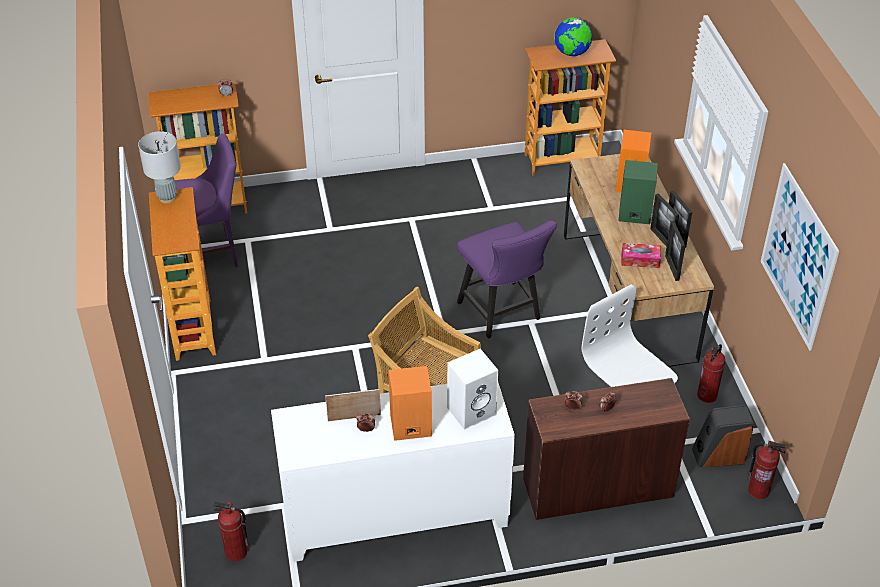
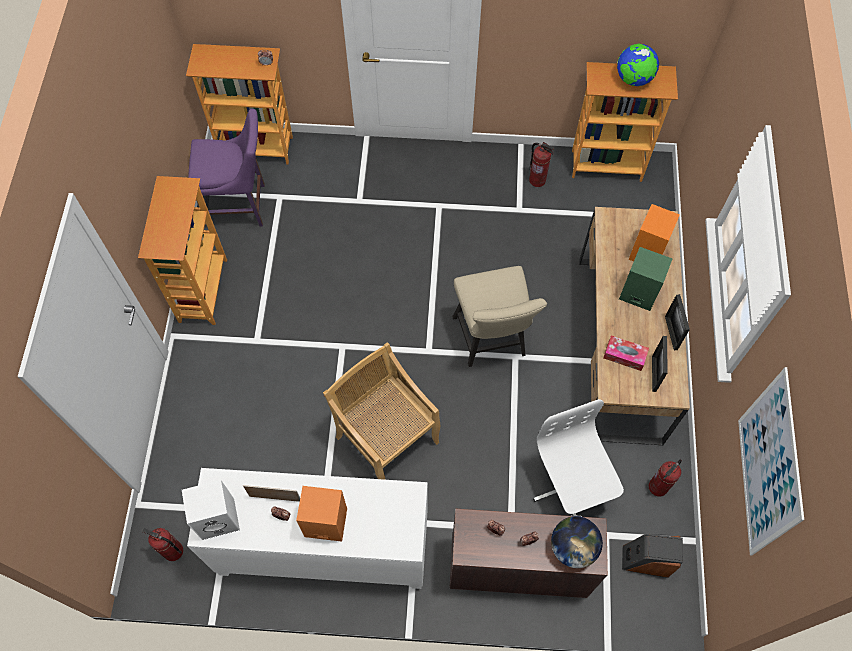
camera: 15 degrees right, 20 degrees up
(167, 198) = (172, 187): grey table lamp -> none
(472, 410) = (390, 519): white speaker -> white speaker (219, 517)
(502, 314) = (491, 341): purple chair -> beige chair
(650, 405) = (573, 547): none -> globe
(661, 239) = (655, 333): picture frame -> none
(758, 490) = (671, 612): fire extinguisher -> fire extinguisher (537, 180)

